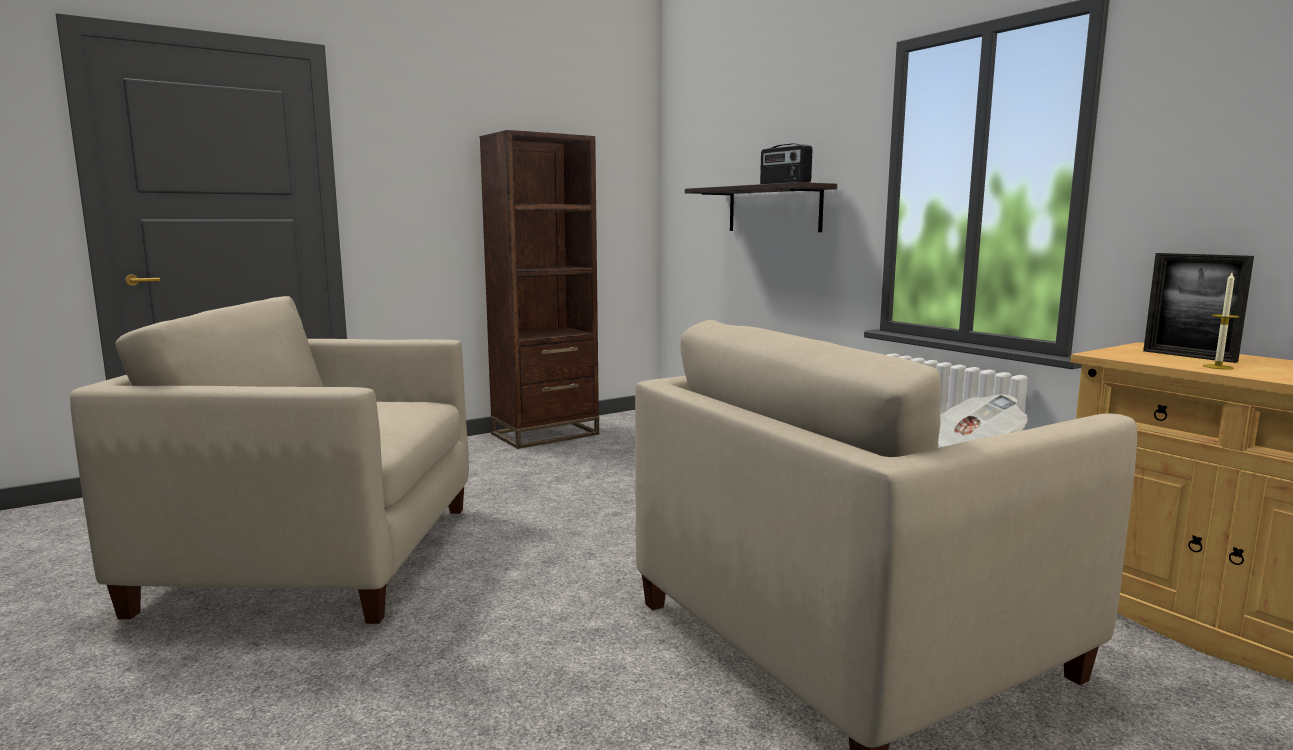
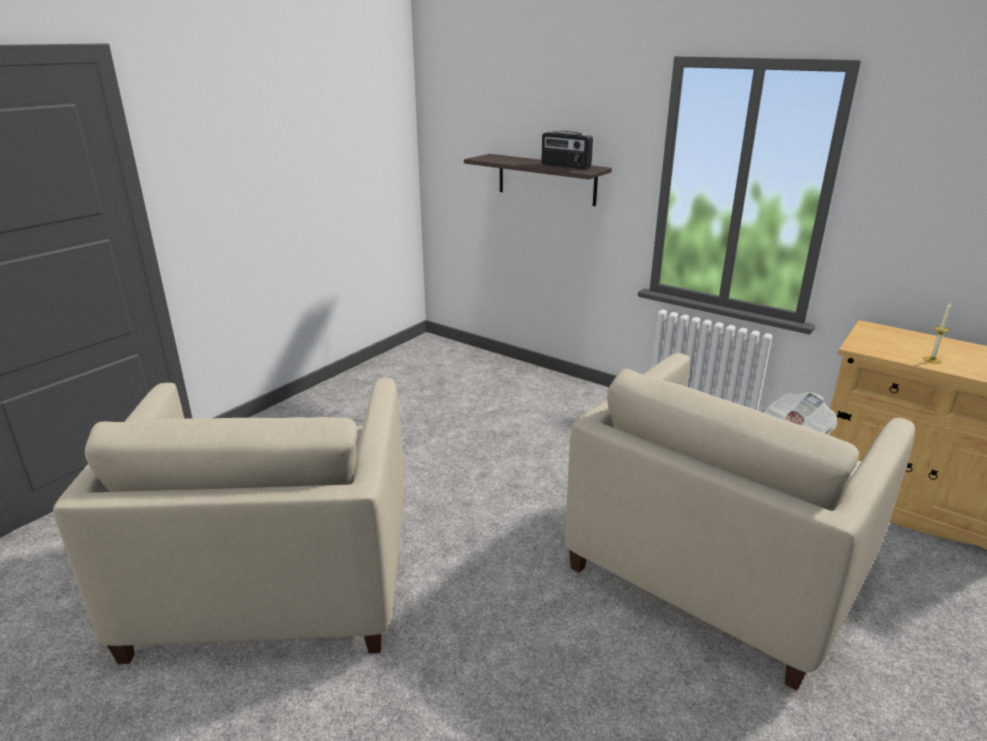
camera: 20 degrees left, 15 degrees up
(319, 555) = (276, 578): beige armchair -> beige armchair turned 75 degrees counterclockwise
(545, 434) = (355, 386): brown bookcase -> none
(1188, 356) = (904, 343): picture frame -> none

